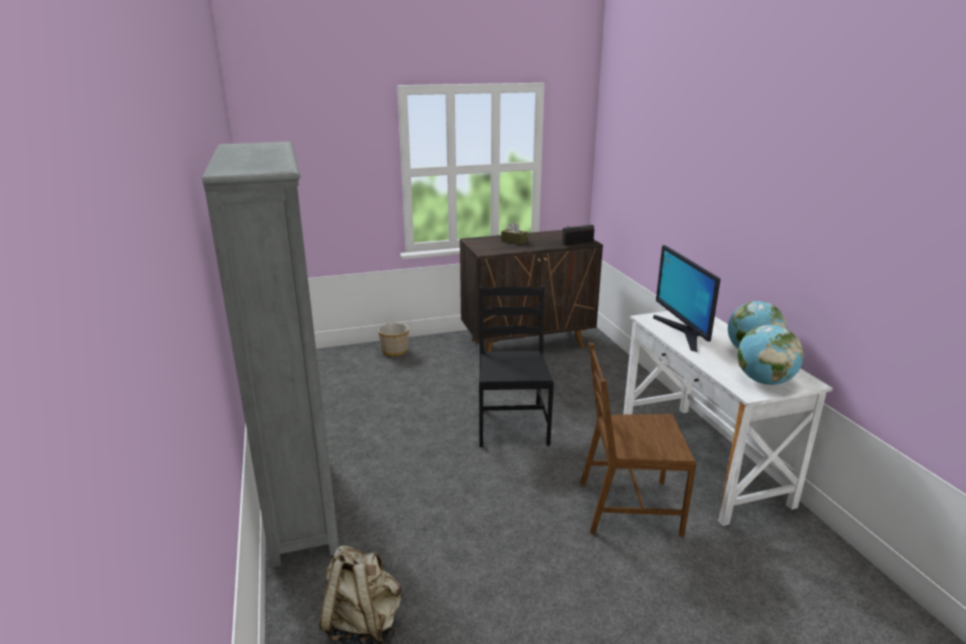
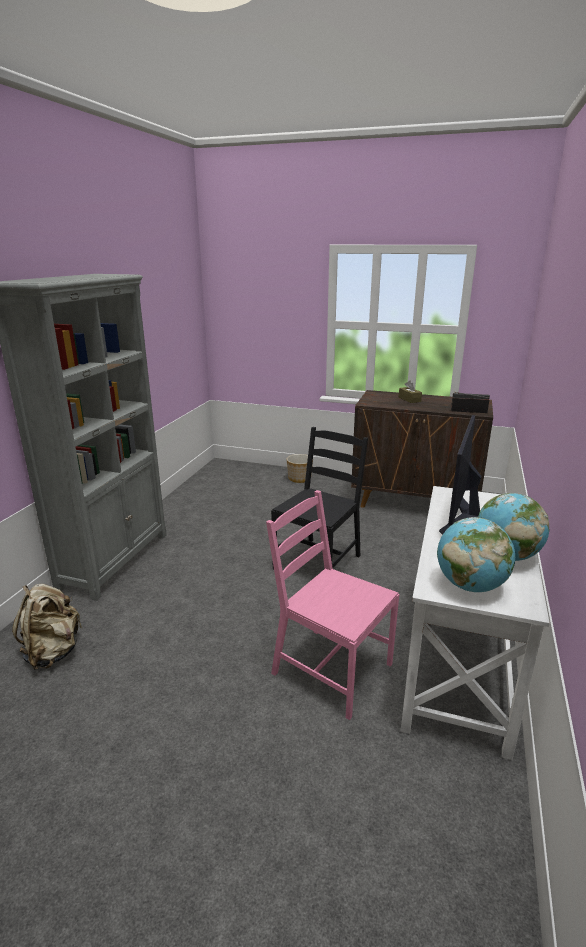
camera: 35 degrees right, 0 degrees up
(628, 507) = (330, 669): brown chair -> pink chair

